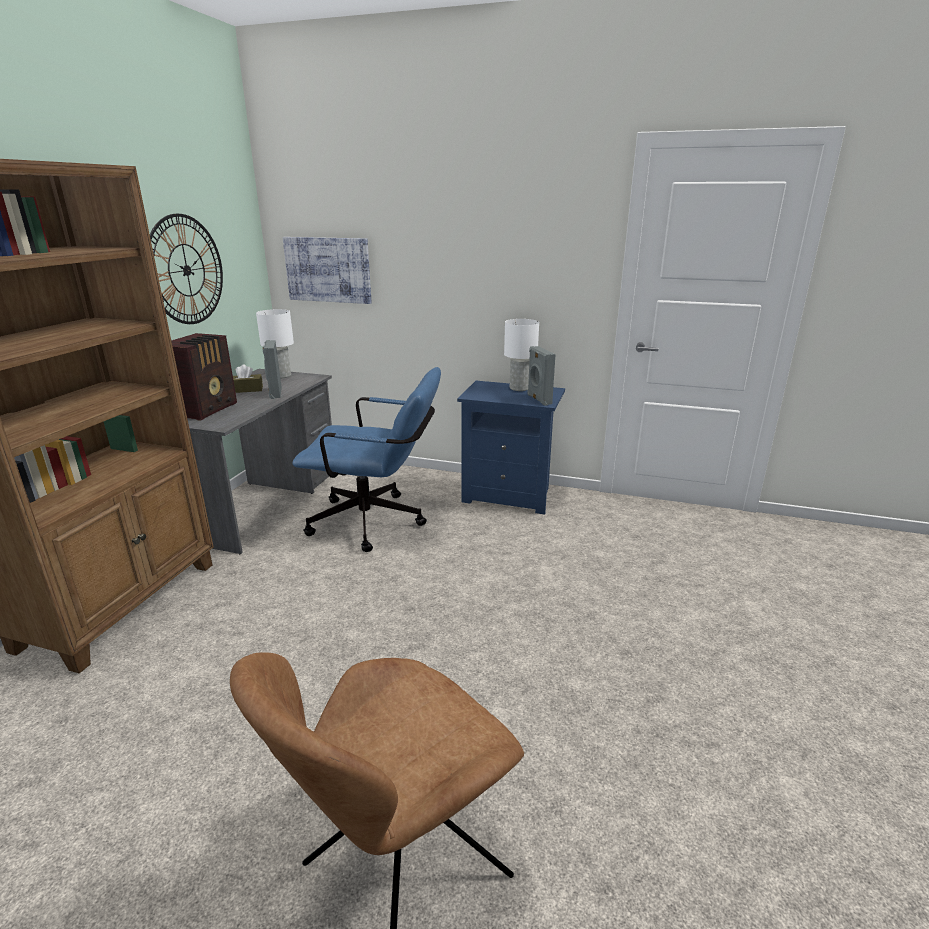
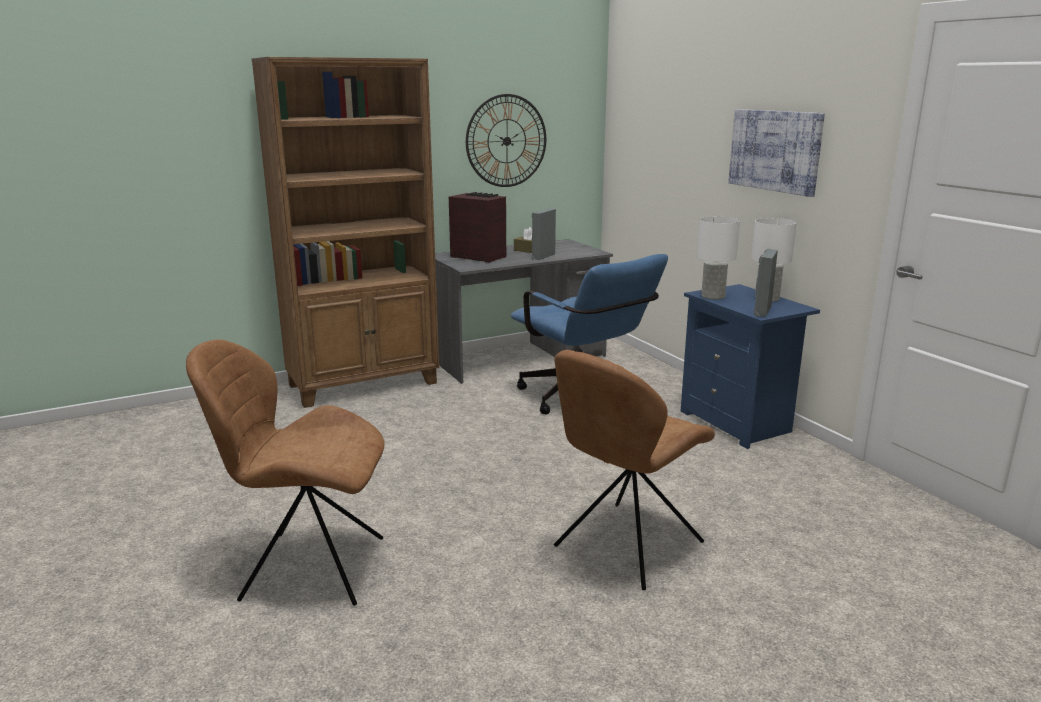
camera: 45 degrees right, 5 degrees down
(207, 409) = (478, 257): radio -> radio turned 120 degrees counterclockwise
(281, 376) = (573, 247): white table lamp -> white table lamp (712, 296)
(328, 270) = (643, 151): picture -> picture (775, 150)
(599, 642) = (625, 546): none -> brown chair

